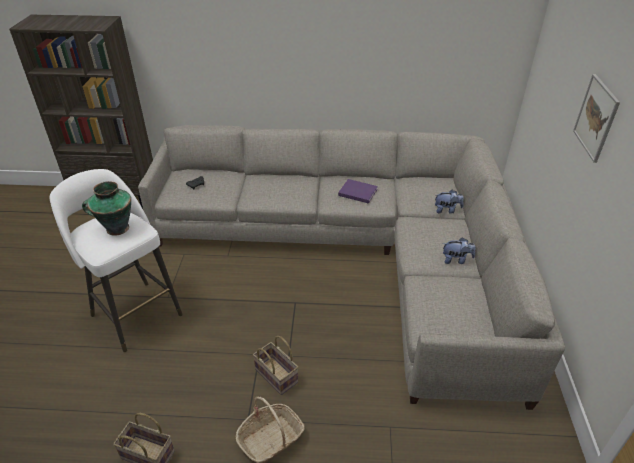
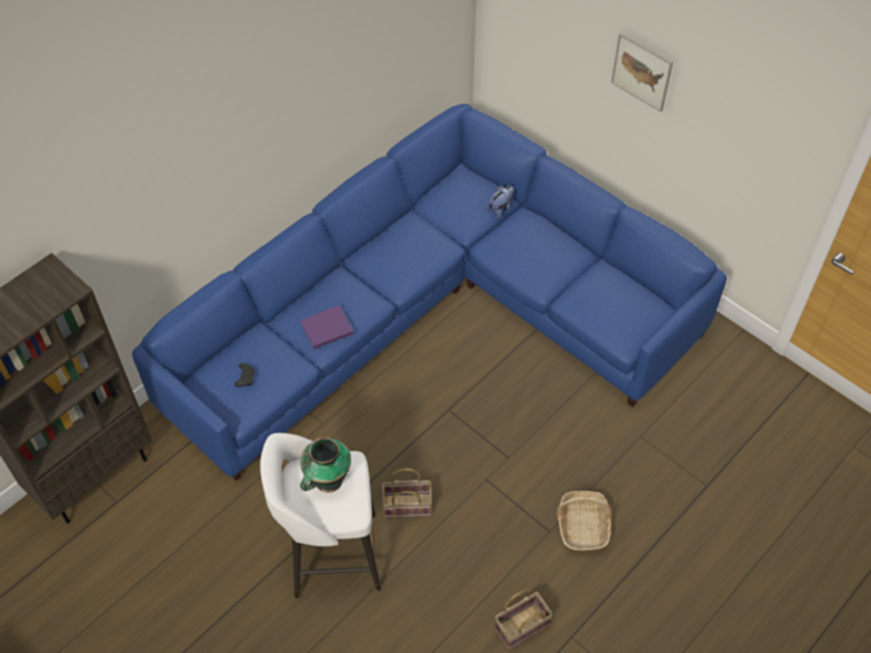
camera: 50 degrees left, 15 degrees up
(277, 376) = (523, 480): basket -> basket (408, 505)
(356, 192) = (406, 253): purple book -> purple book (325, 329)
(359, 253) = (433, 312): grey sofa -> blue sofa
(456, 260) = (569, 257): plush toy -> none

